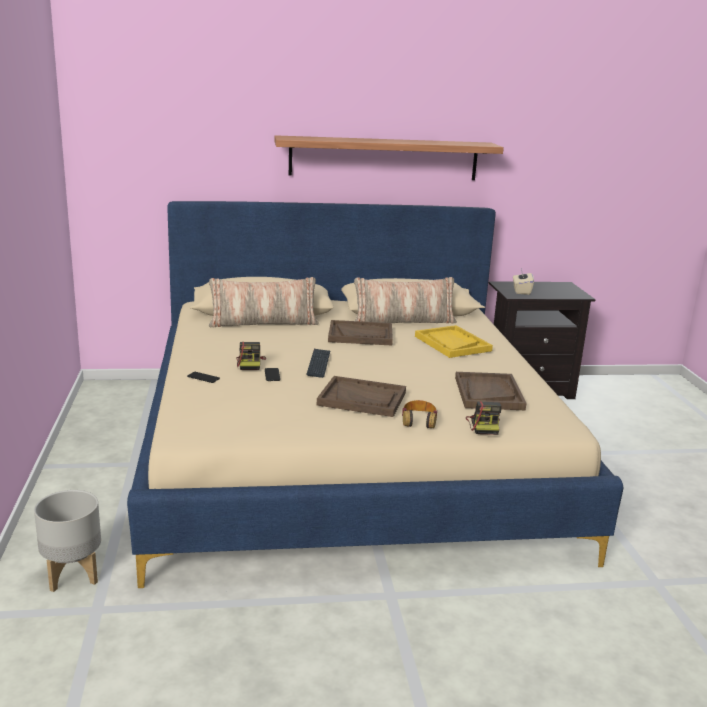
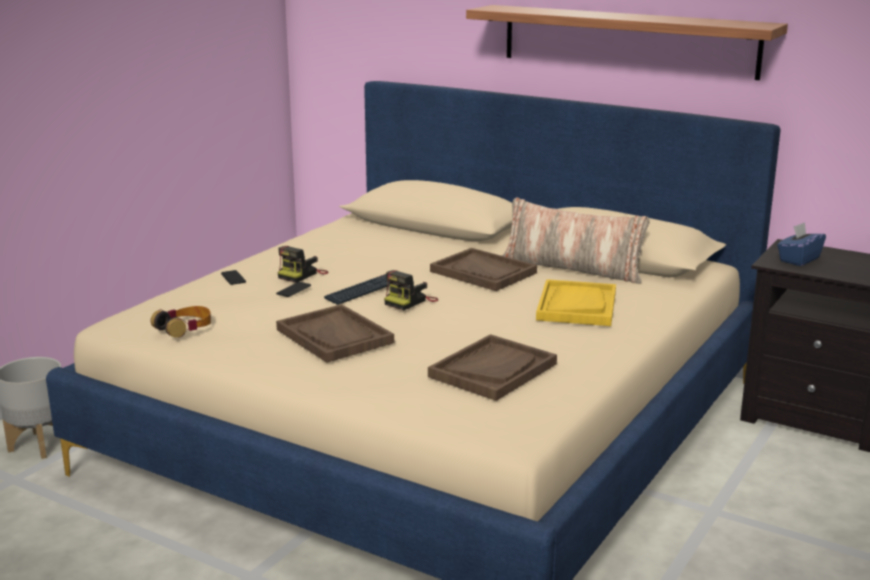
camera: 40 degrees right, 0 degrees up
(263, 323) = (404, 238): pillow -> none
(419, 420) = (350, 374): headphones -> headphones (184, 327)
(484, 425) = (408, 401): camera -> camera (410, 301)
(521, 291) = (798, 259): beige tissue box -> blue tissue box

